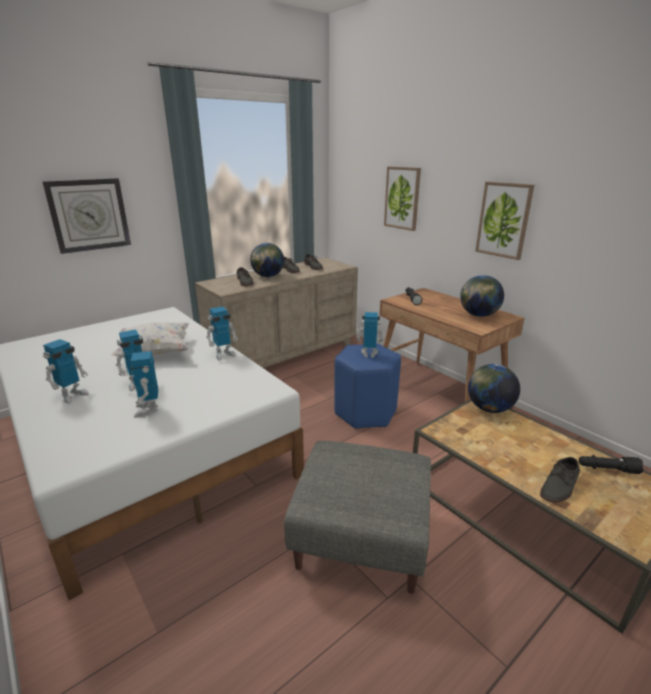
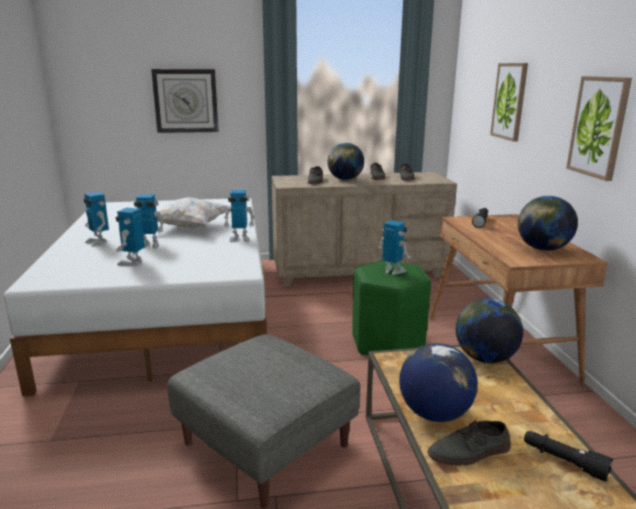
camera: 30 degrees right, 5 degrees down
(72, 395) = (98, 242): toy robot -> toy robot turned 75 degrees clockwise
(364, 412) = (387, 343): blue stool -> green stool
(510, 465) = (434, 413): none -> globe

